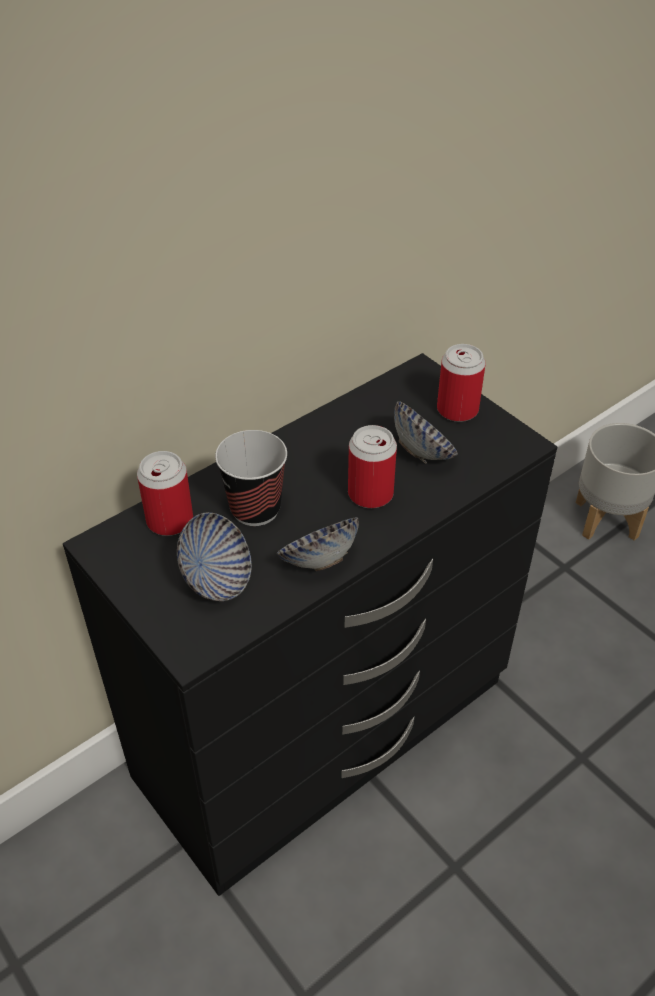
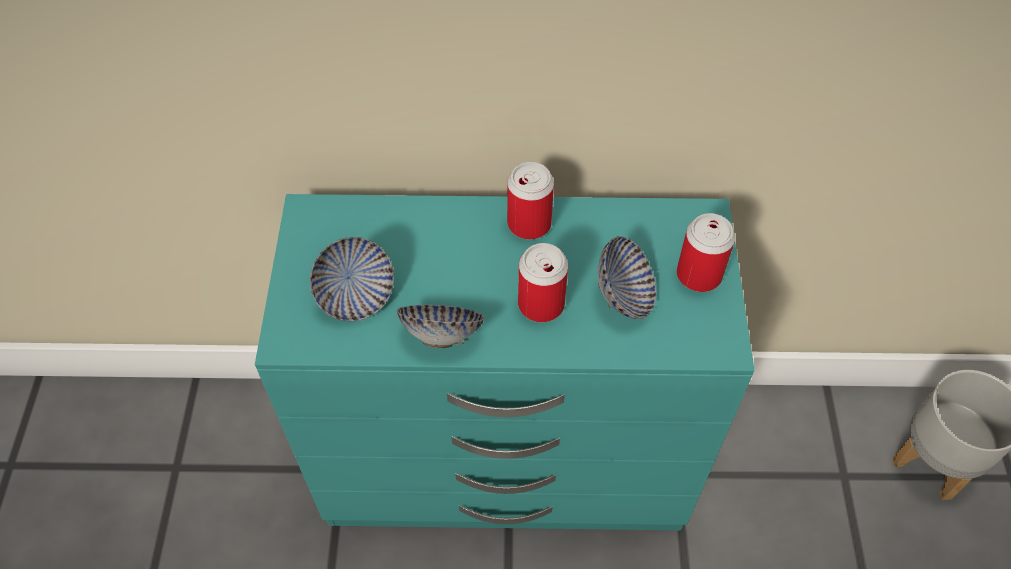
camera: 40 degrees right, 10 degrees up
(170, 520) = (371, 224): can -> can (529, 223)
(255, 509) = (440, 257): cup -> none
(327, 730) = (507, 464): black dresser -> turquoise dresser

